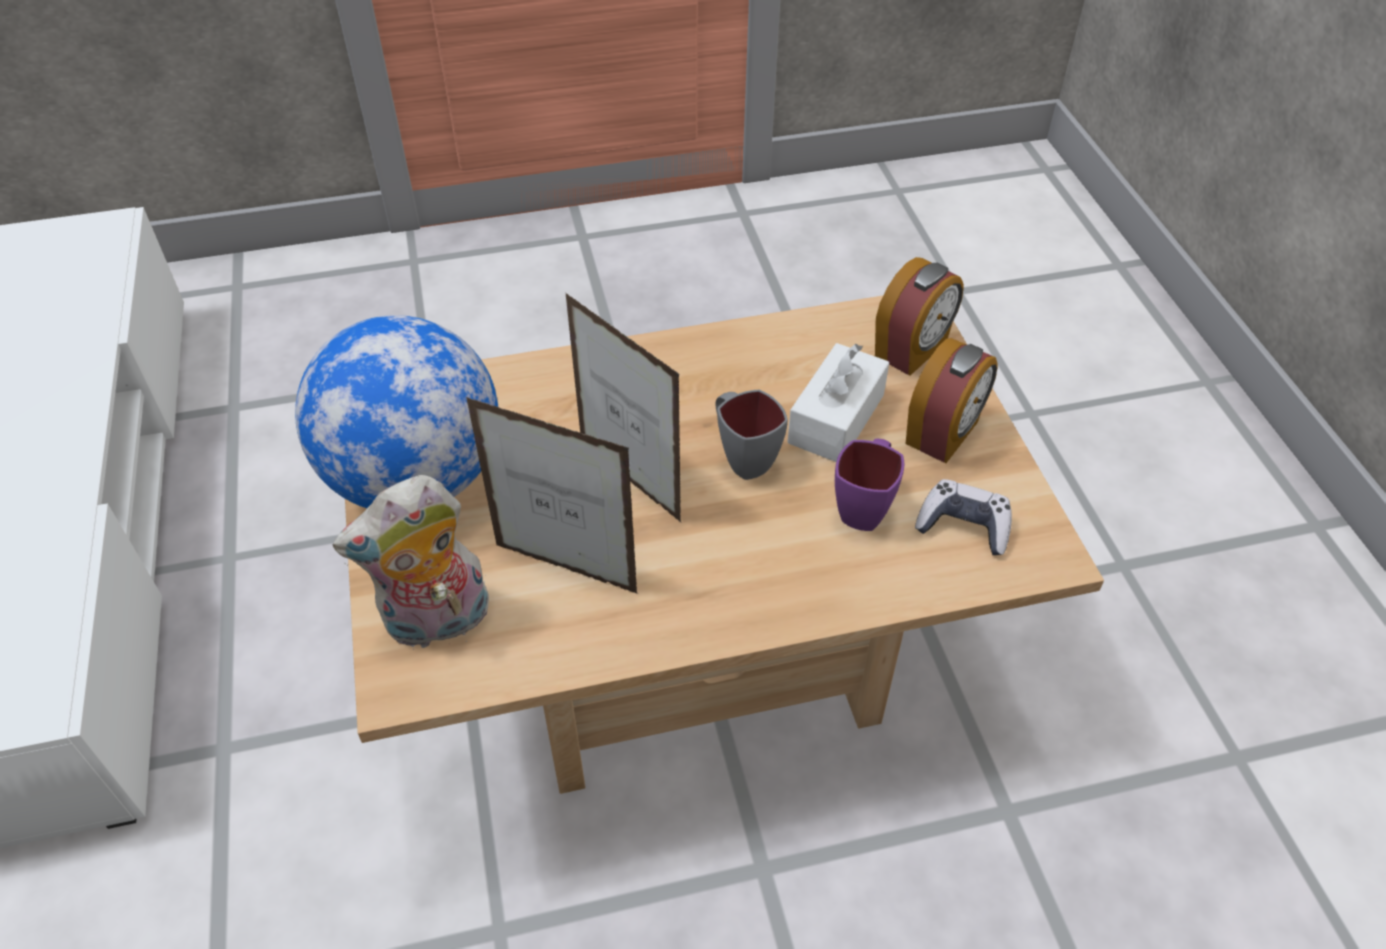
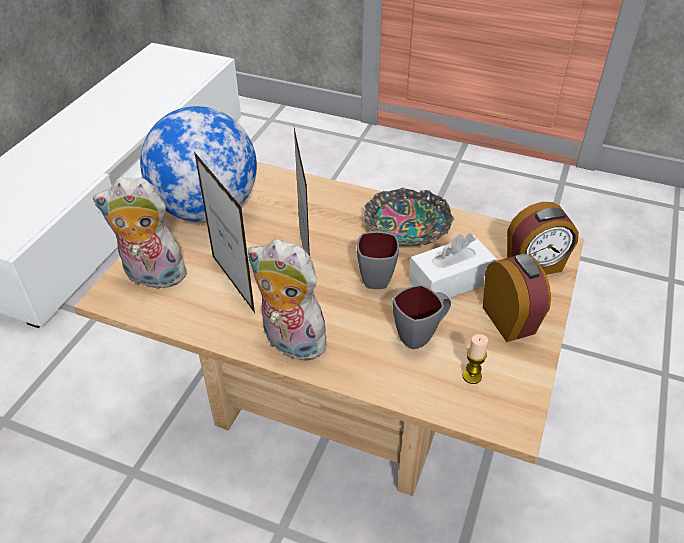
camera: 35 degrees right, 5 degrees down
(719, 372) = (406, 227): none -> bowl
(720, 606) = (290, 342): none -> plush toy
(865, 507) = (421, 335): purple mug -> grey mug
(943, 433) = (509, 320): alarm clock -> alarm clock turned 90 degrees counterclockwise
(963, 526) = (472, 376): game controller -> candle

